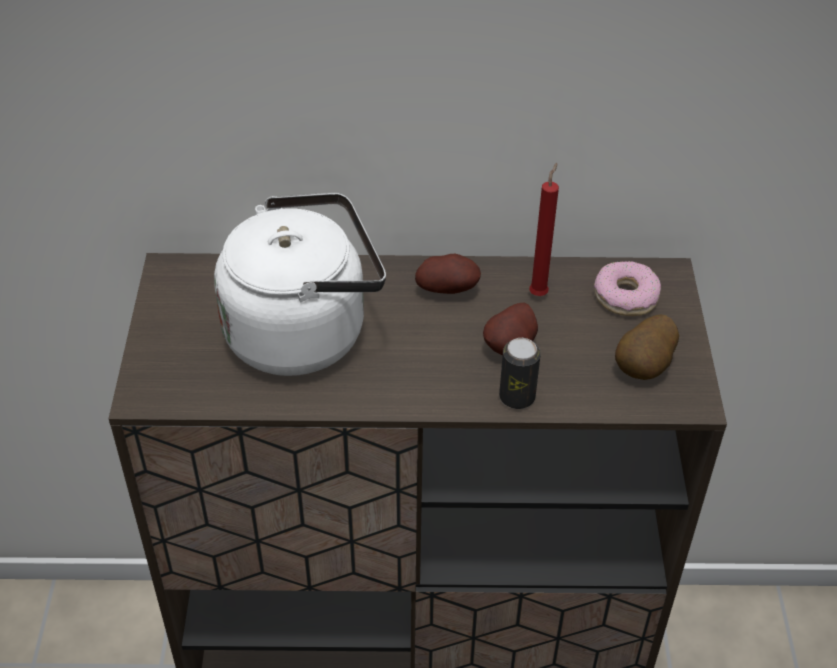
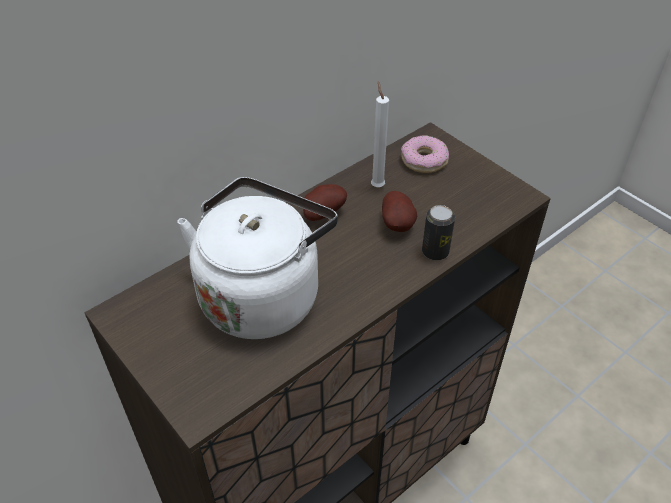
camera: 40 degrees left, 0 degrees up
(539, 293) = (377, 185): red candle -> white candle
(644, 368) = (479, 193): potato -> none

